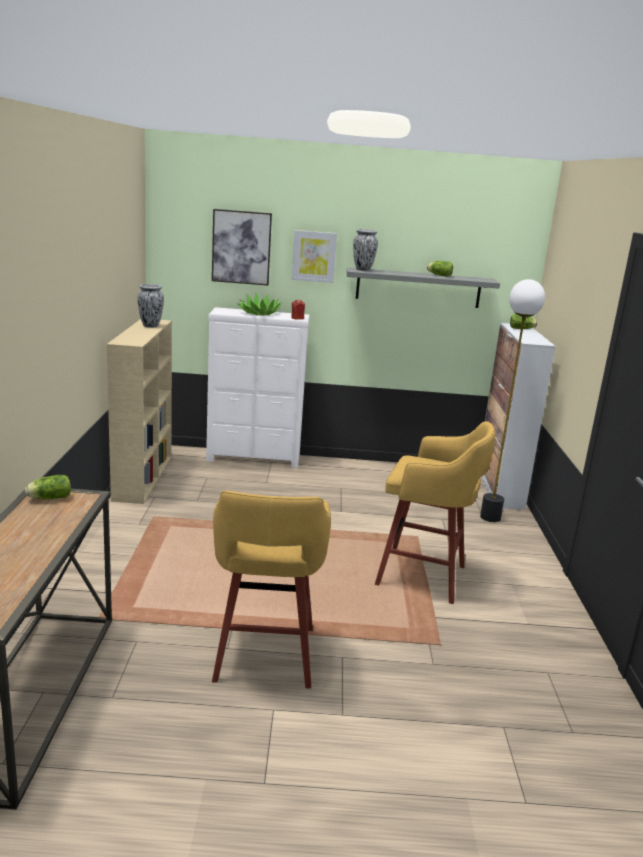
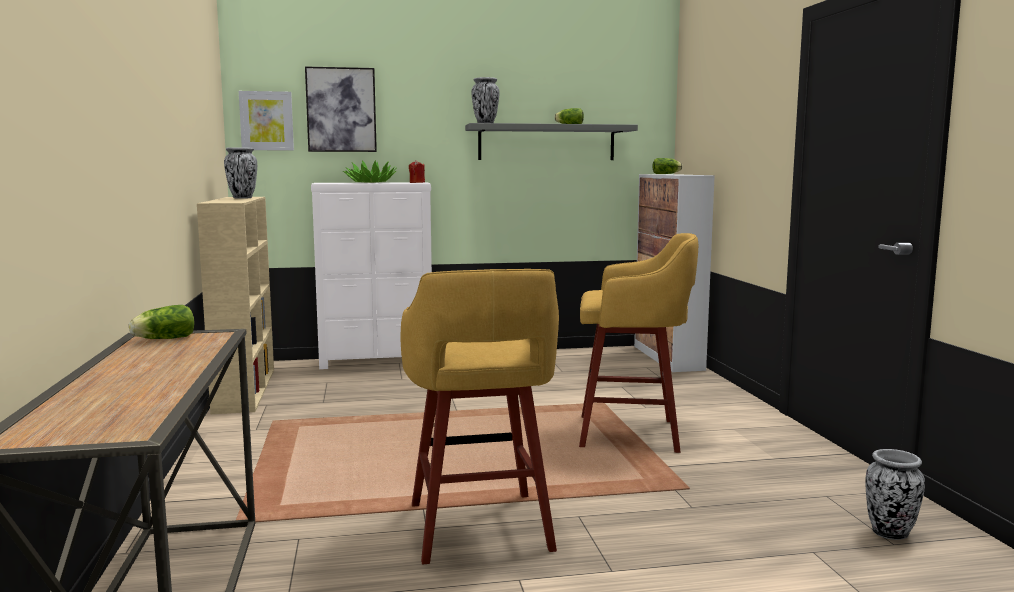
camera: 10 degrees left, 10 degrees down
(314, 256) = (427, 115): picture -> picture (266, 121)
(490, 517) = (672, 380): floor lamp -> none
(576, 721) = (890, 533): none -> vase

